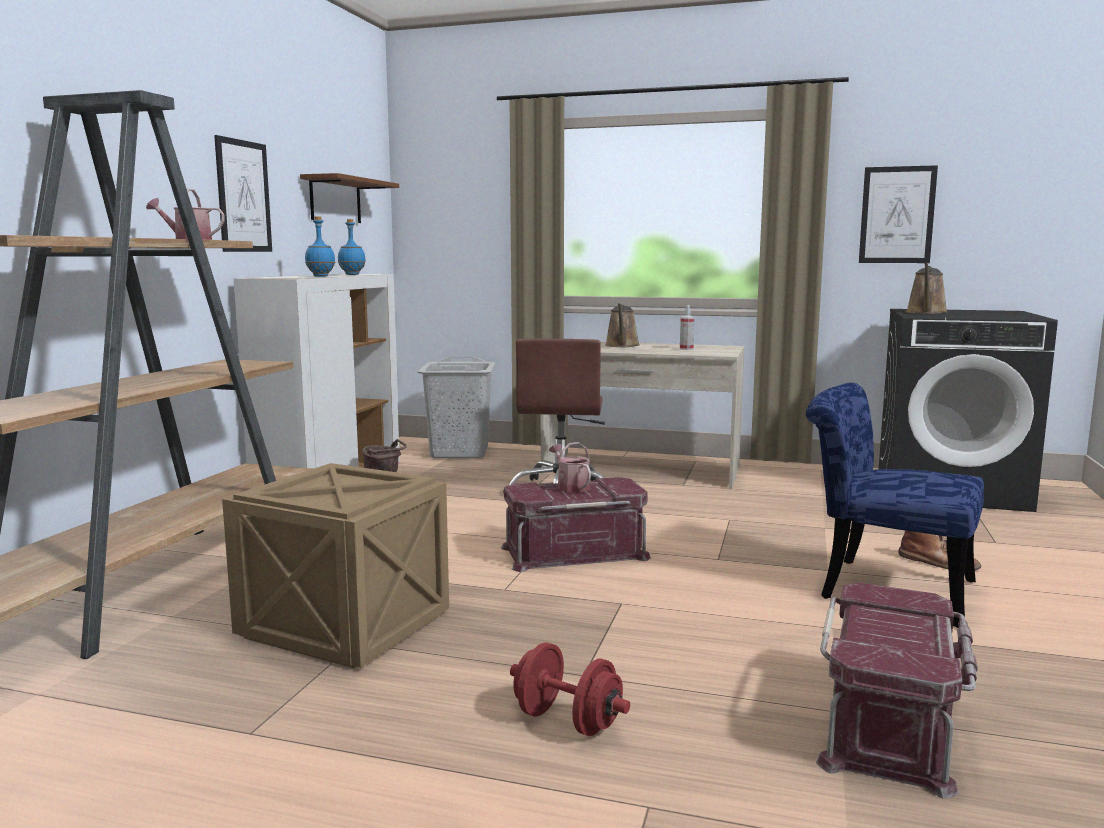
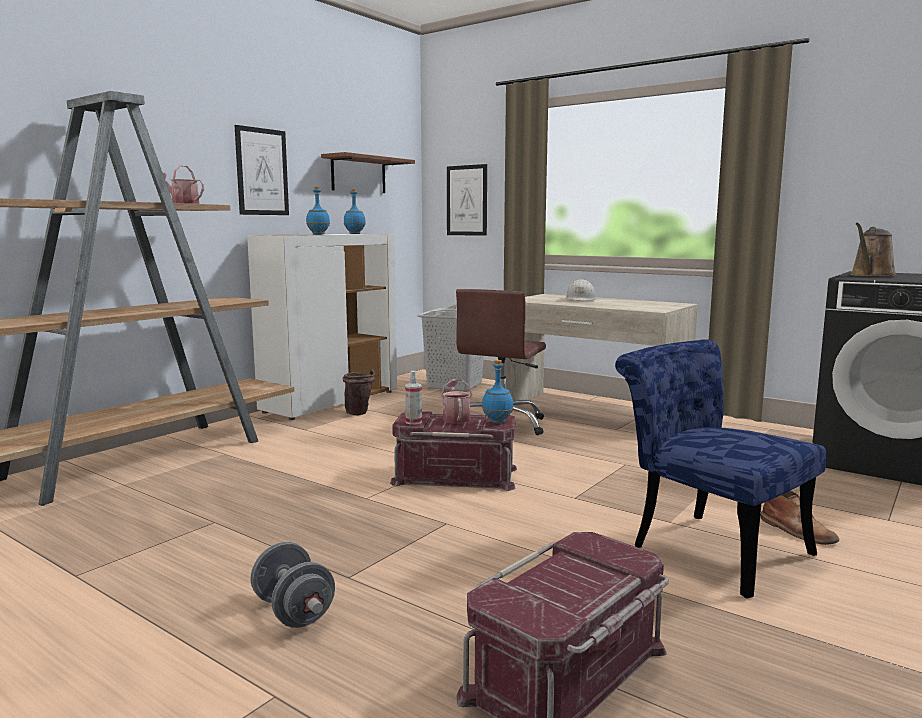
camera: 20 degrees right, 0 degrees up
(342, 624) = (221, 507): crate -> none
(567, 721) = (293, 612): red dumbbell -> grey dumbbell
(622, 346) = (580, 299): brown watering can -> white hard hat
(623, 486) = (498, 421): none -> blue bottle
(686, 349) = (632, 304): spray bottle -> spray bottle (413, 422)
(897, 215) = (862, 175): picture -> picture (467, 200)

